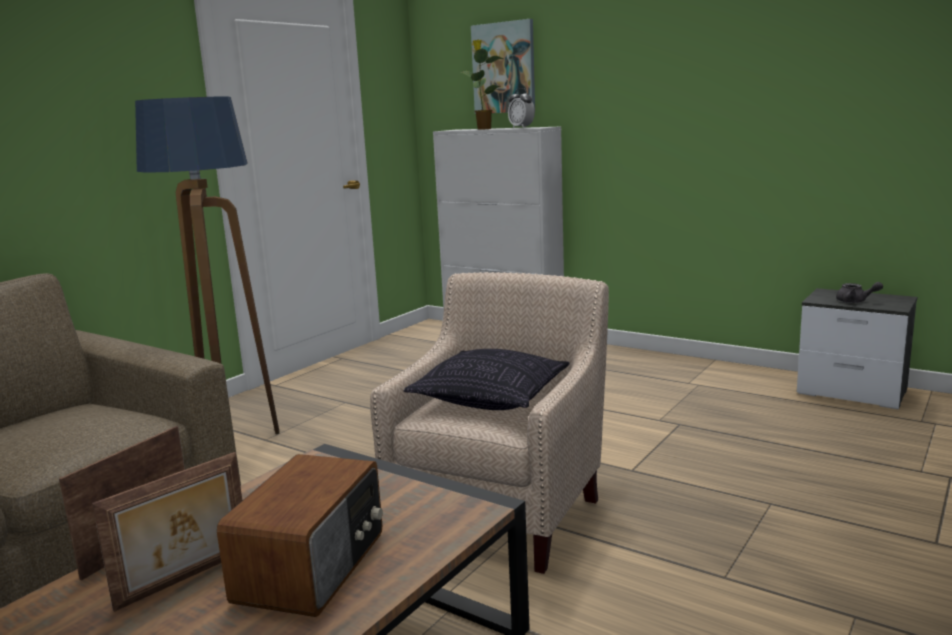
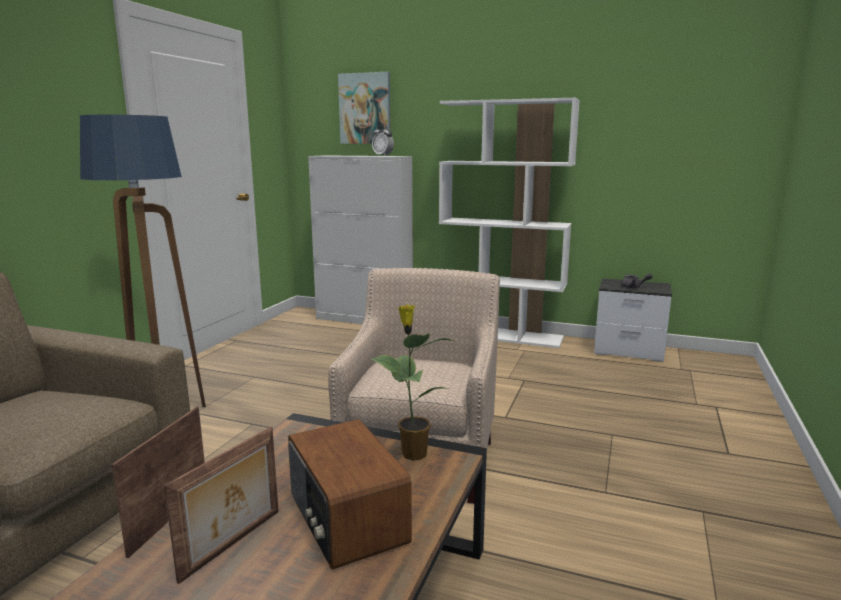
camera: 15 degrees left, 0 degrees up
(314, 566) = (345, 520): radio -> radio turned 150 degrees clockwise
(483, 129) = (350, 155): potted plant -> potted plant (412, 453)
(491, 398) = (418, 368): pillow -> none
(674, 363) = (501, 335): none -> white bookcase

